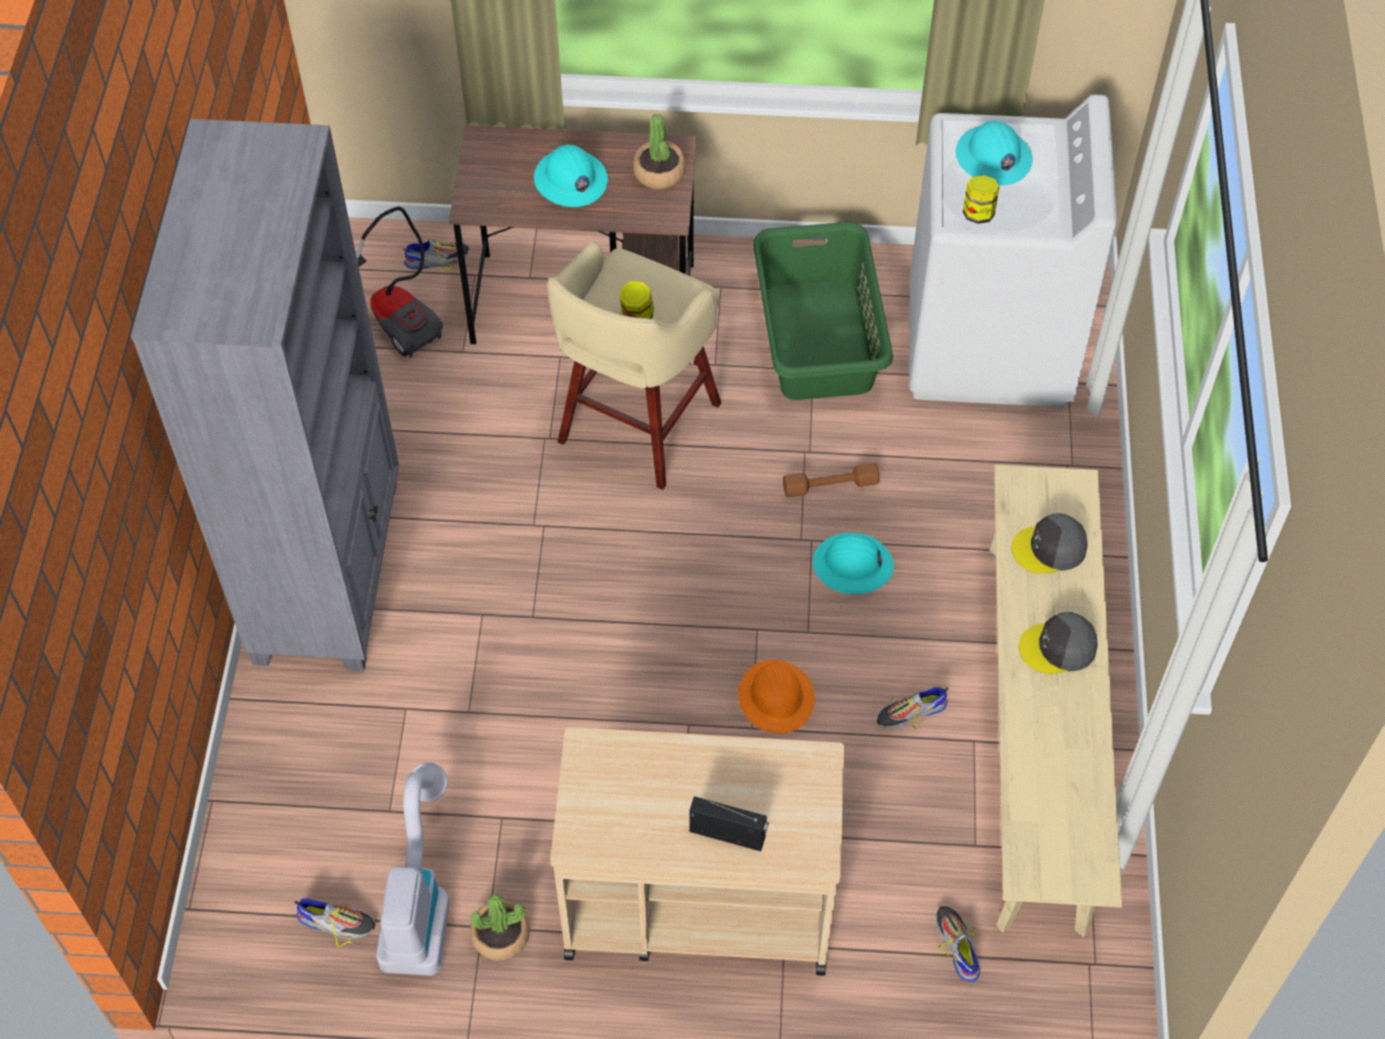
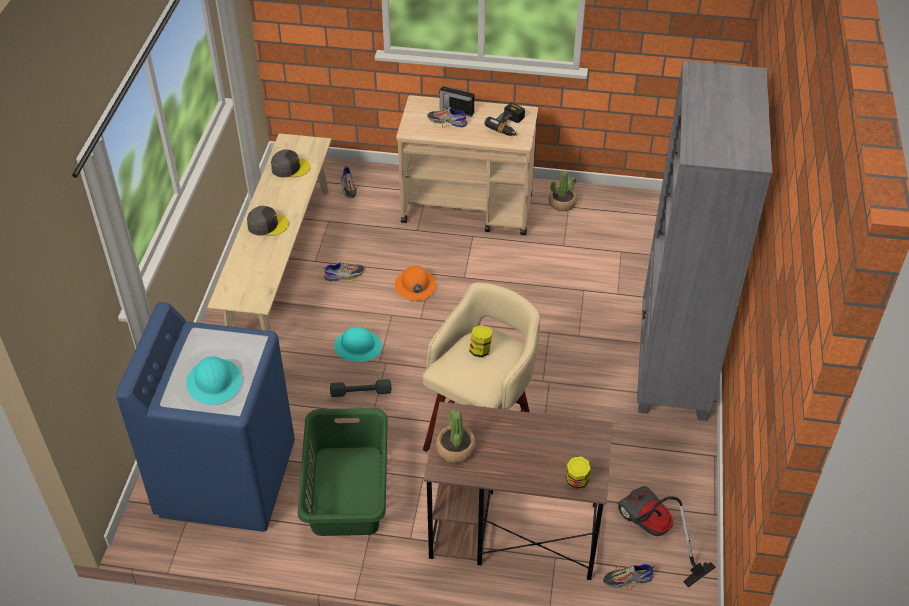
camera: 175 degrees left, 10 degrees down
(337, 922) = (641, 212): shoe -> shoe (447, 121)
(419, 900) = (602, 217): vacuum cleaner -> none
(570, 180) = (523, 447): turquoise hard hat -> none
(610, 794) = (509, 126): none -> power drill
(830, 485) = (361, 392): brown dumbbell -> grey dumbbell
(978, 213) = (241, 343): jar -> jar (576, 481)
(989, 344) = (227, 478): white washing machine -> blue washing machine
(1049, 549) = (253, 268): grey cap -> grey cap (290, 167)

